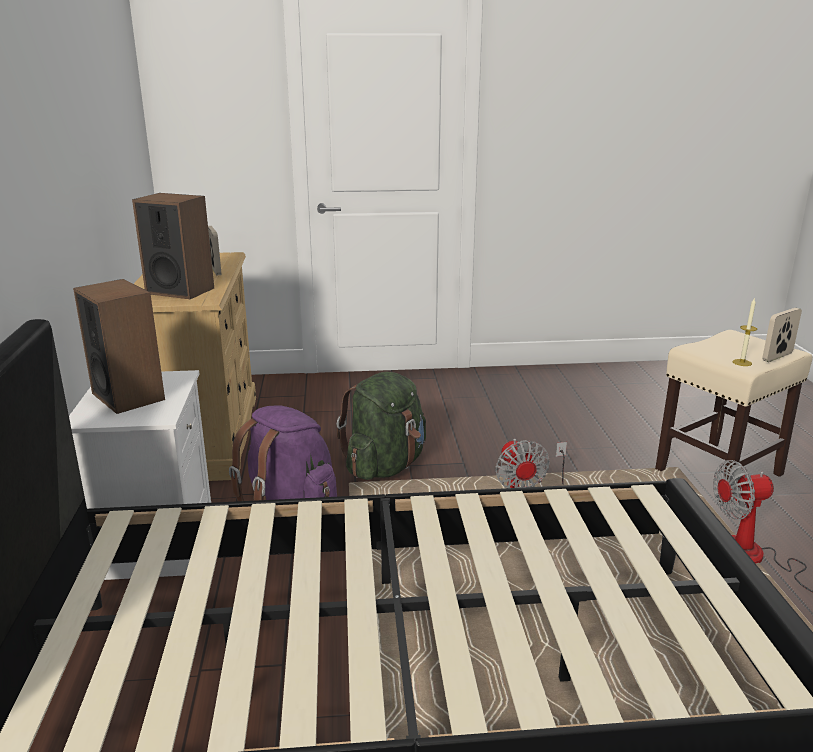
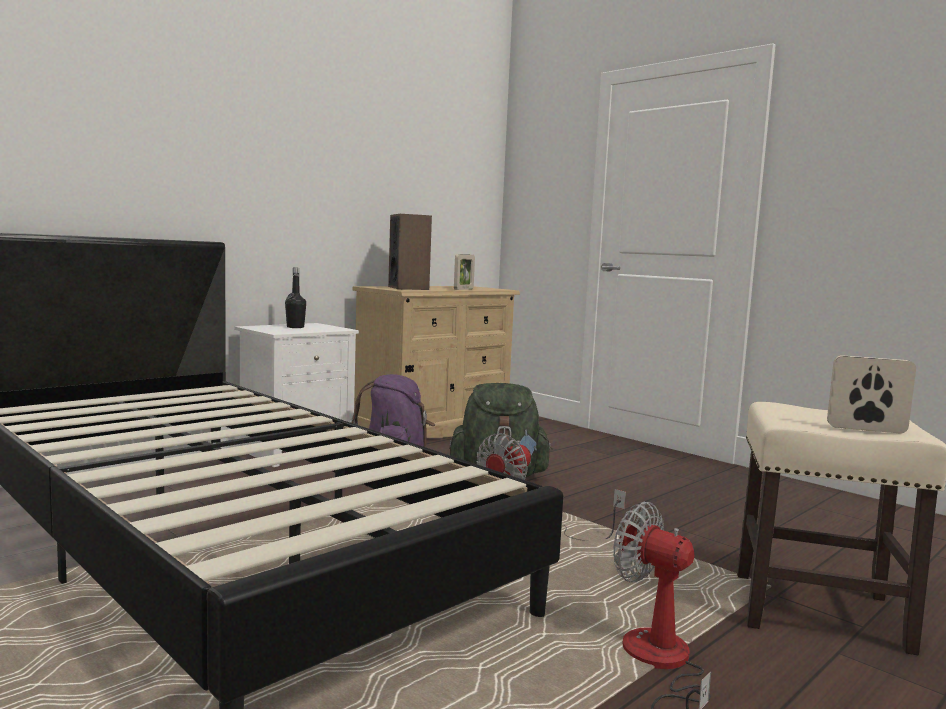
camera: 50 degrees right, 15 degrees down
(128, 396) = (295, 327): speaker -> black bottle
(742, 362) = (793, 419): candle -> none

